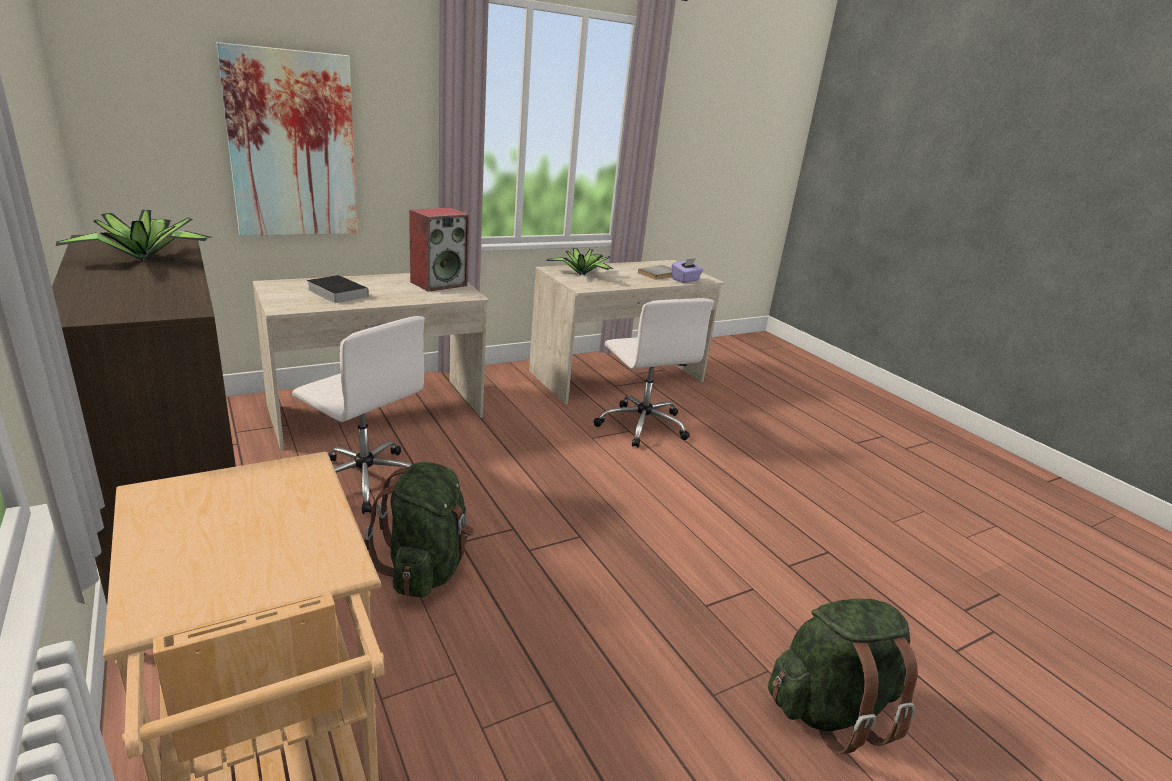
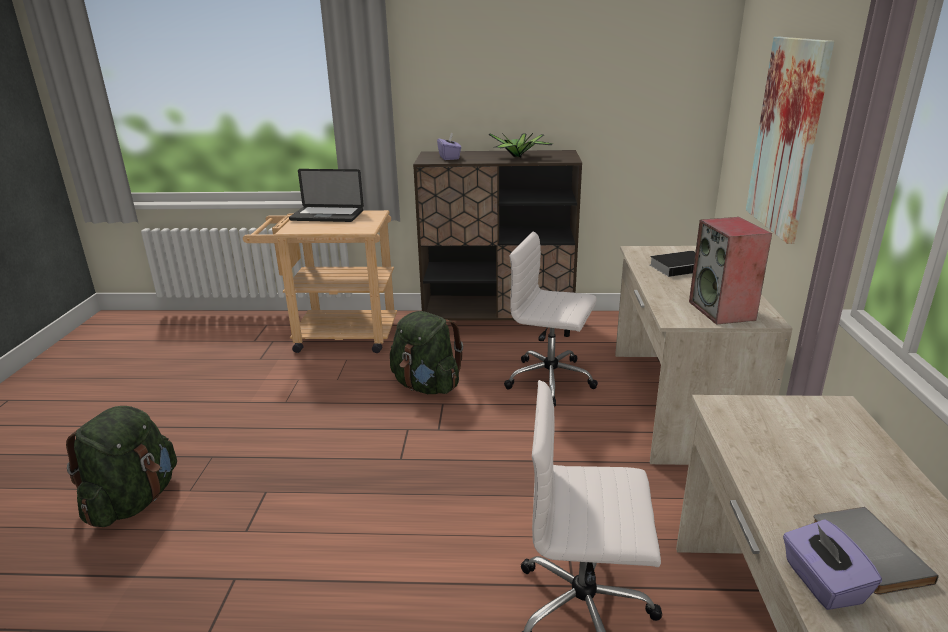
camera: 125 degrees right, 0 degrees up
(142, 297) = (449, 157): none -> purple tissue box
(194, 553) = (327, 216): none -> laptop
(364, 479) = (551, 380): white office chair -> white office chair turned 45 degrees clockwise
(582, 274) = (819, 431): potted plant -> none

